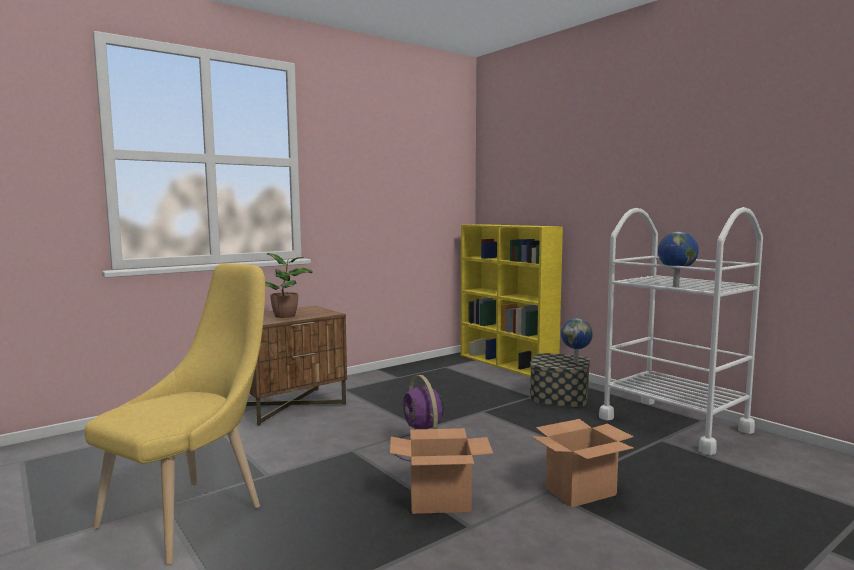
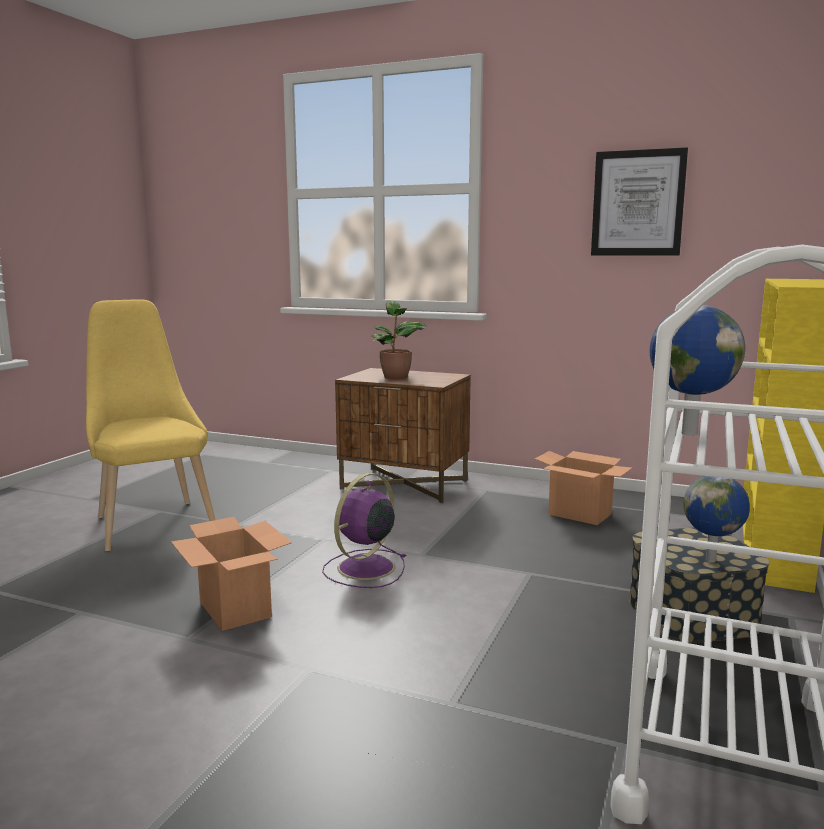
camera: 60 degrees right, 5 degrees up
(191, 513) = (152, 522): yellow chair -> yellow chair turned 120 degrees counterclockwise
(395, 180) = (638, 203): none -> picture
(581, 491) = (328, 693): cardboard box -> cardboard box (580, 514)

